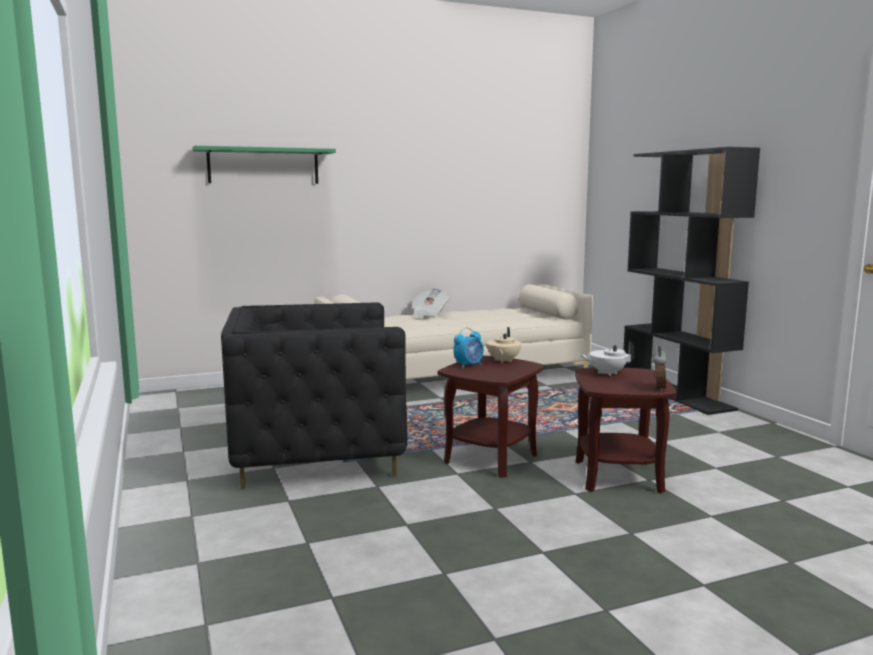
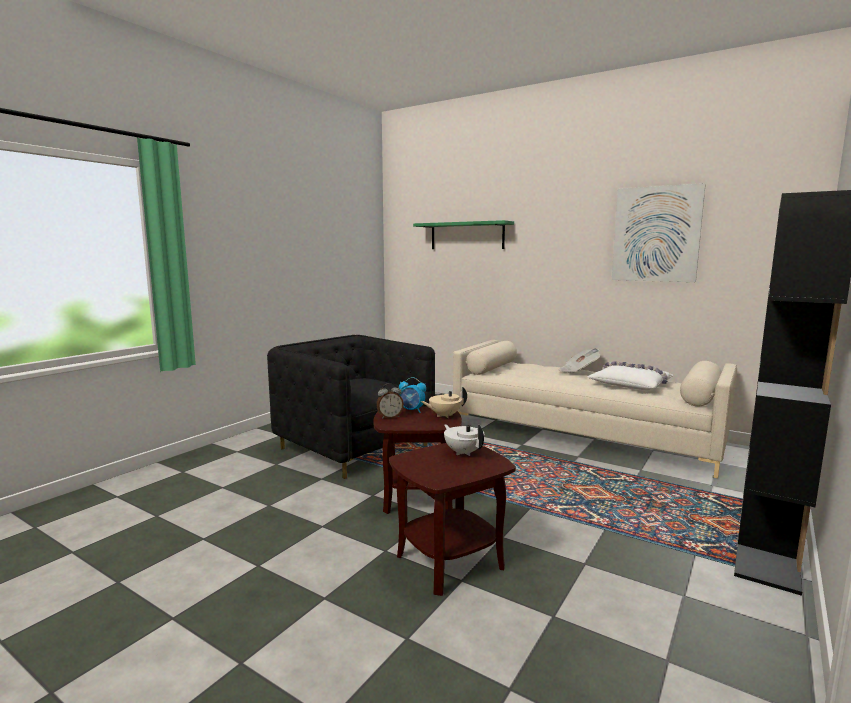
camera: 55 degrees right, 0 degrees up
(475, 170) = (656, 234): none -> picture
(493, 315) = (631, 384): none -> white pillow
(658, 388) = (438, 479): alarm clock -> alarm clock (390, 417)

